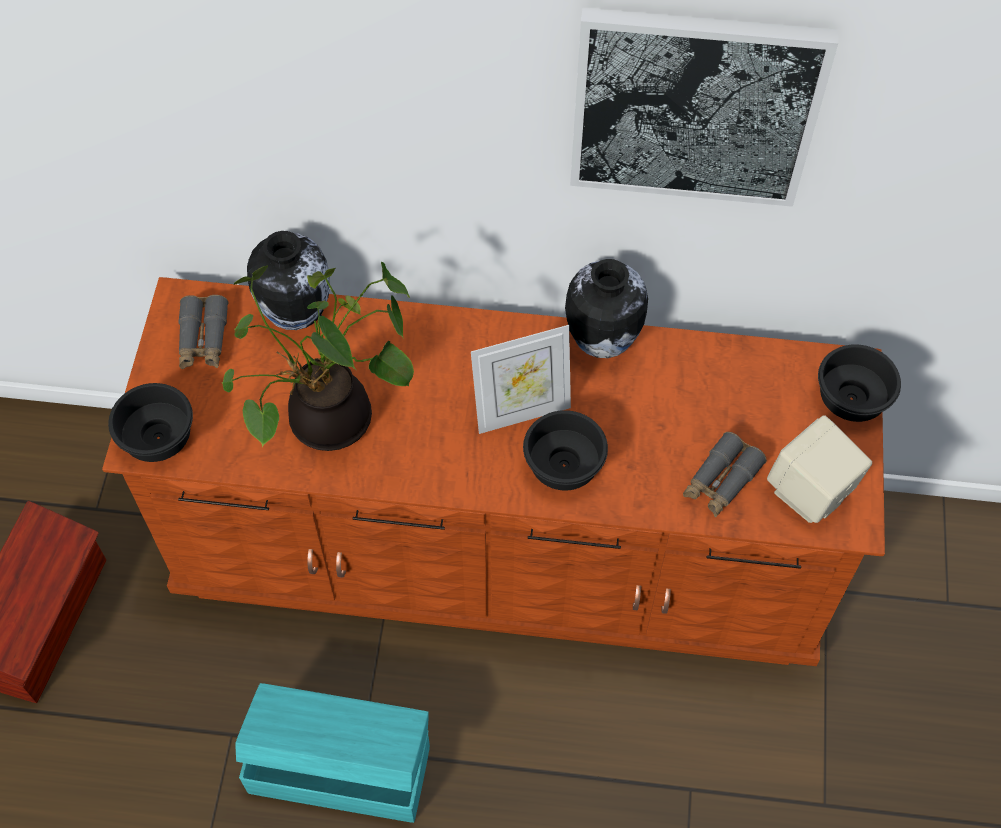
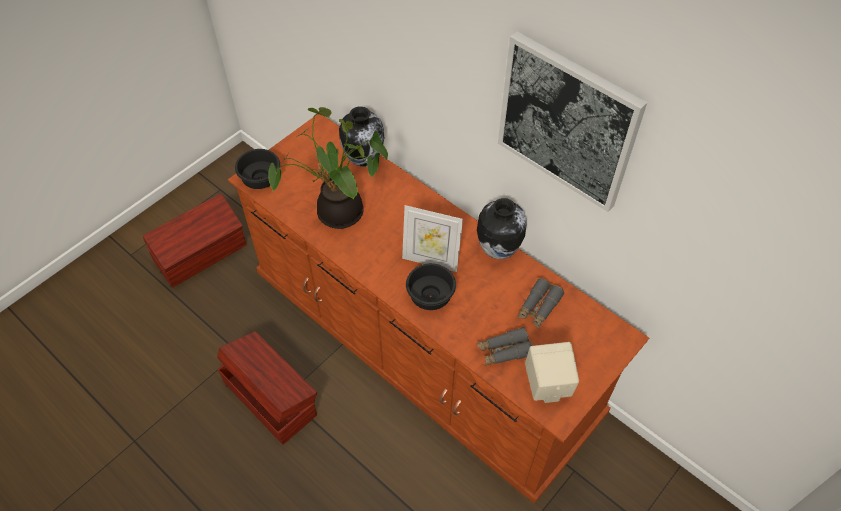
camera: 35 degrees right, 5 degrees down
(203, 339) = (315, 148): grey binoculars -> grey binoculars (538, 307)
(338, 766) = (270, 397): turquoise storage box -> brown storage box
(854, 398) = (612, 353): black bowl -> none

